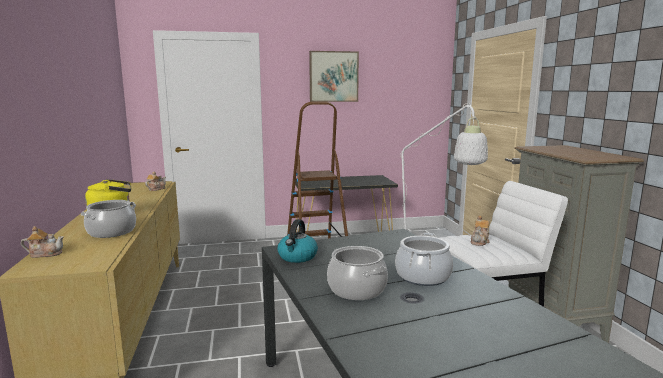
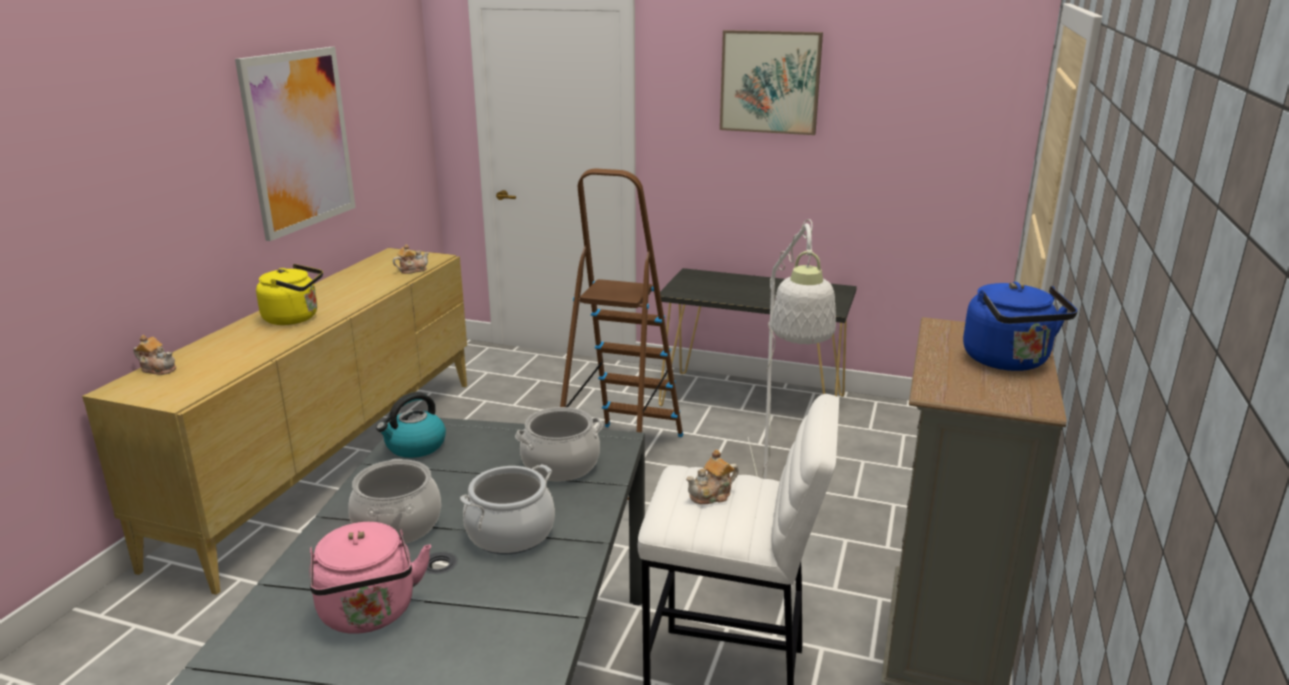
camera: 30 degrees right, 10 degrees up
(83, 102) = (299, 140): none -> picture
(111, 232) = (258, 347): cooking pot -> cooking pot (560, 465)
(423, 329) = (369, 614): none -> pink kettle
(580, 151) = (1009, 362): none -> blue kettle

